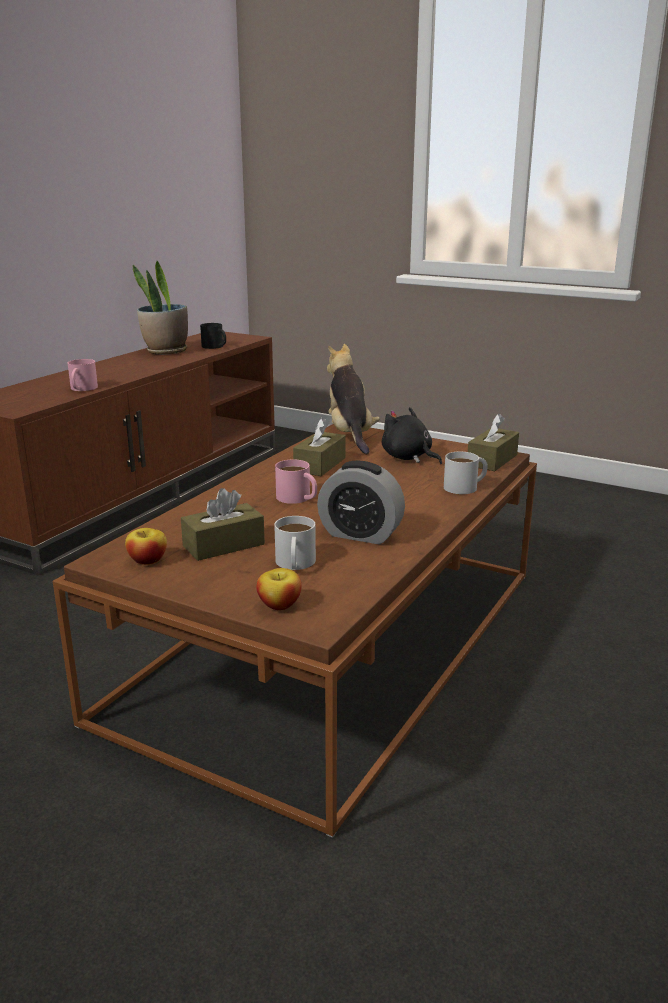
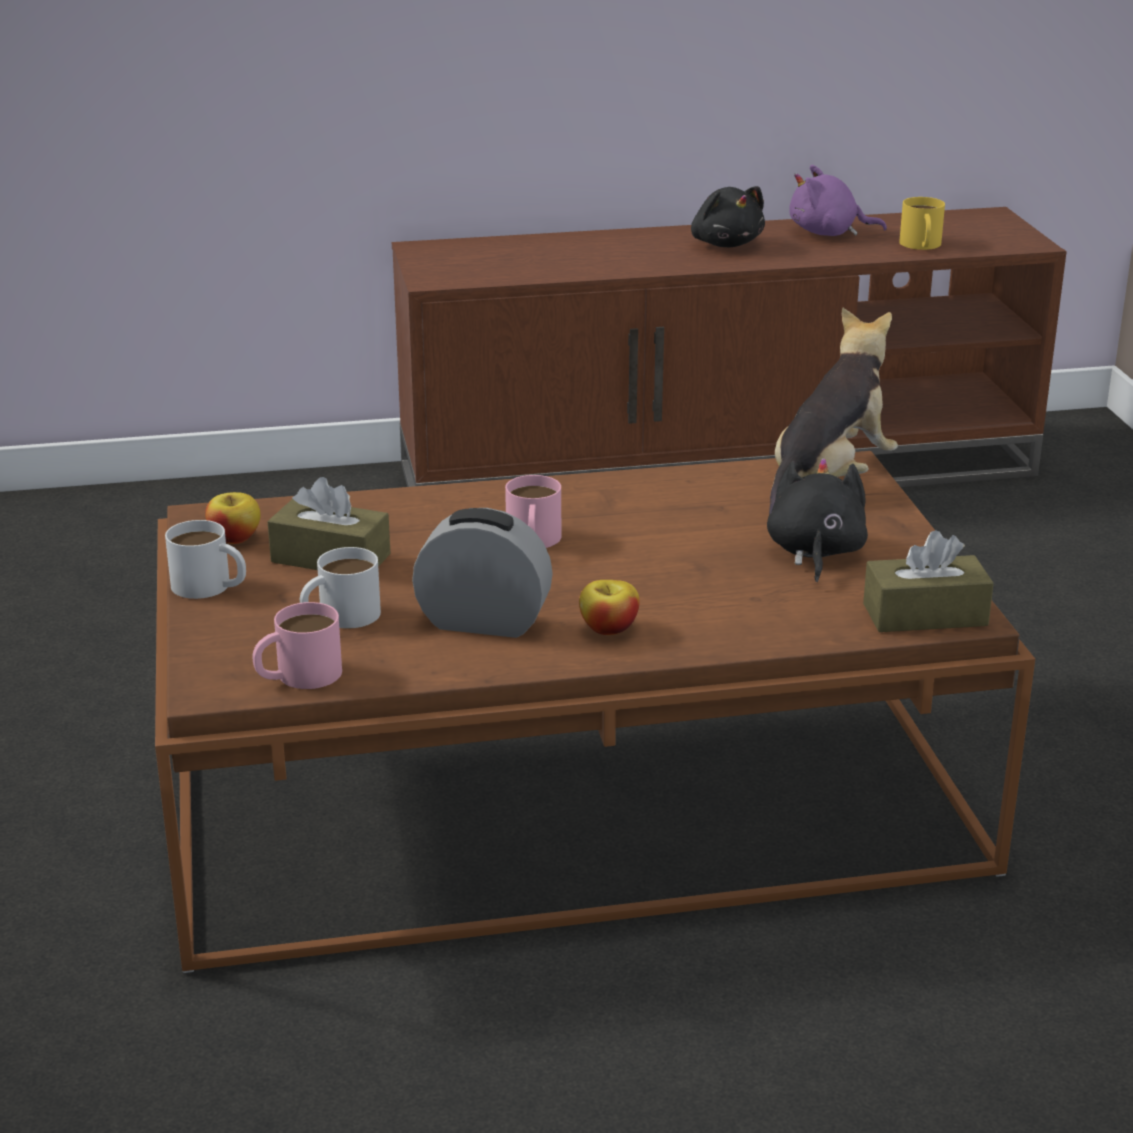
camera: 50 degrees right, 5 degrees up
(82, 389) = (573, 269): pink mug -> pink mug (297, 676)
(130, 364) = (725, 244): none -> black plush toy
(166, 351) = (828, 233): potted plant -> purple plush toy
(215, 347) = (921, 246): black mug -> yellow mug
(279, 605) = (228, 650): apple -> apple (608, 628)
(320, 465) = (673, 508): brown tissue box -> none
(360, 534) = (483, 622): alarm clock -> alarm clock turned 120 degrees clockwise
(466, 486) = (773, 632): white mug -> white mug (211, 587)

